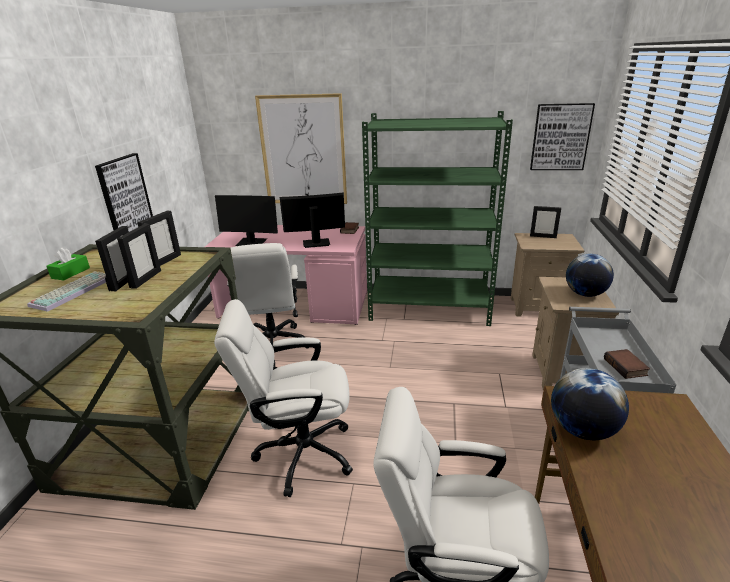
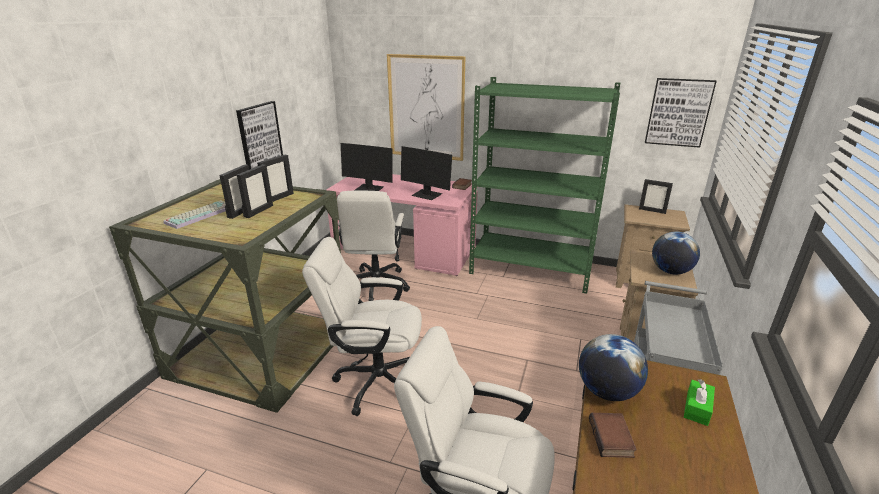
camera: 10 degrees right, 0 degrees up
(70, 273) = (203, 200): green tissue box -> green tissue box (697, 408)
(316, 243) = (426, 195): monitor -> monitor turned 150 degrees counterclockwise
(626, 367) = (683, 345): book -> book (612, 439)

